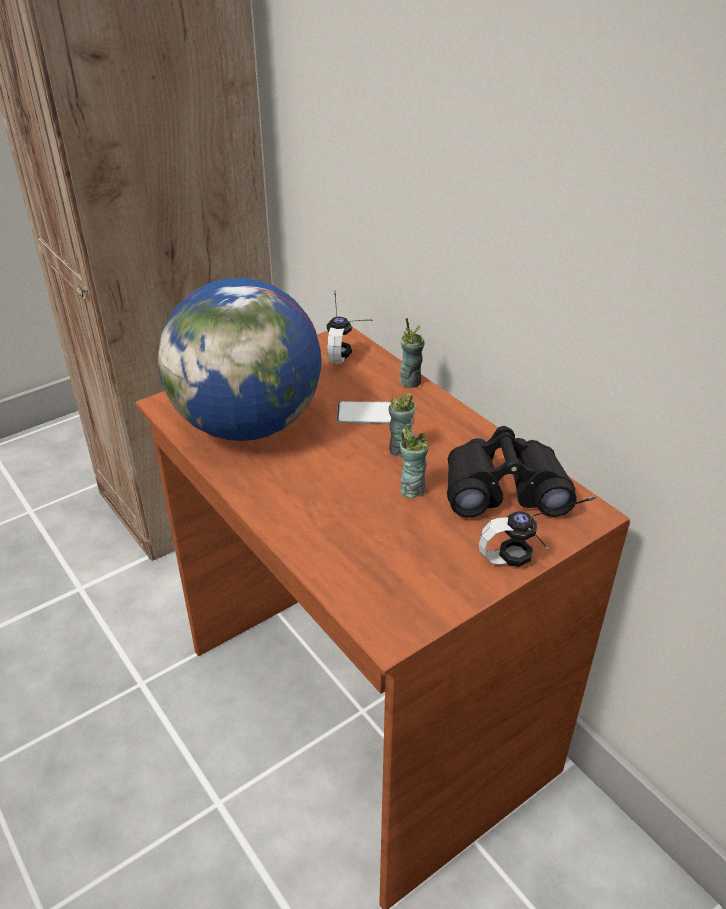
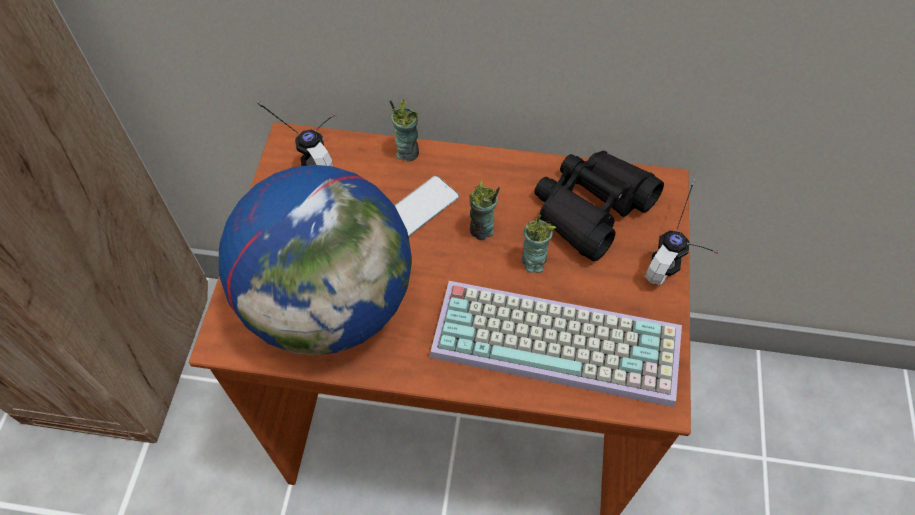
camera: 45 degrees left, 20 degrees up
(366, 543) = (560, 339): none -> keyboard

